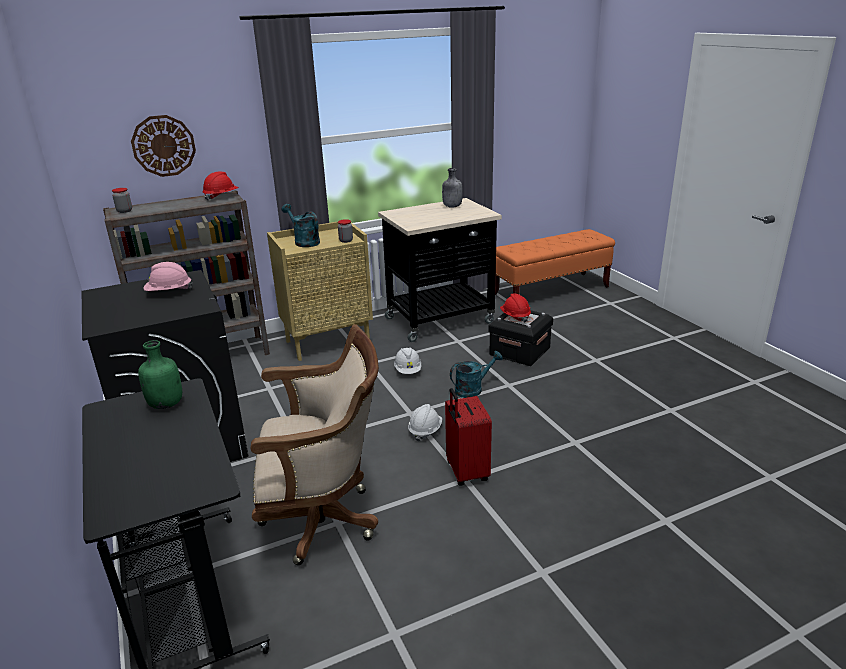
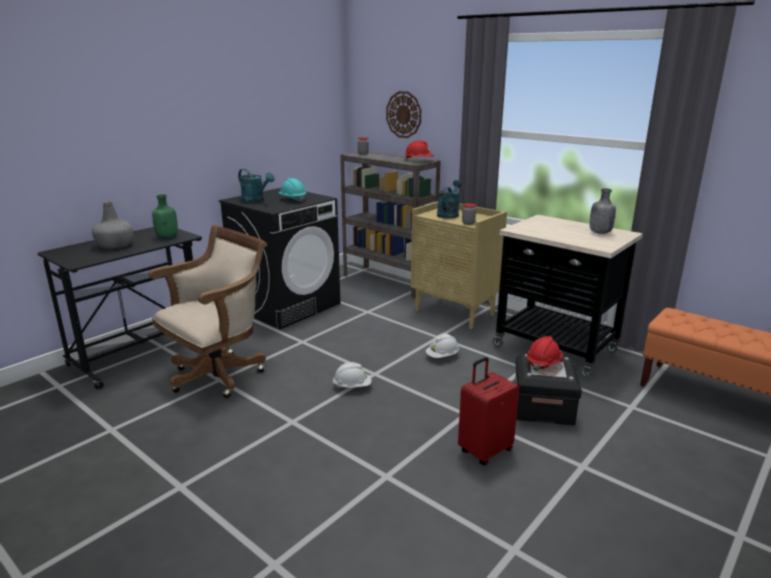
camera: 65 degrees right, 5 degrees down
(152, 451) = (115, 245): none -> grey bottle
(169, 292) = (292, 199): pink hard hat -> turquoise hard hat
(325, 520) = (221, 374): office chair -> office chair turned 105 degrees counterclockwise
(466, 472) = (302, 420): red suitcase -> red suitcase (484, 450)
(473, 389) = (439, 395): turquoise watering can -> turquoise watering can (256, 200)

